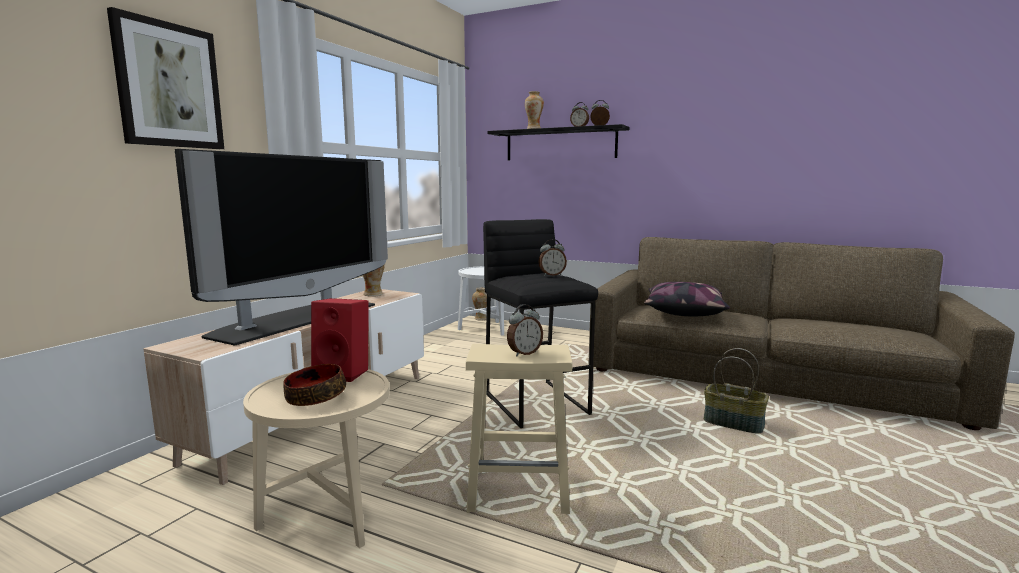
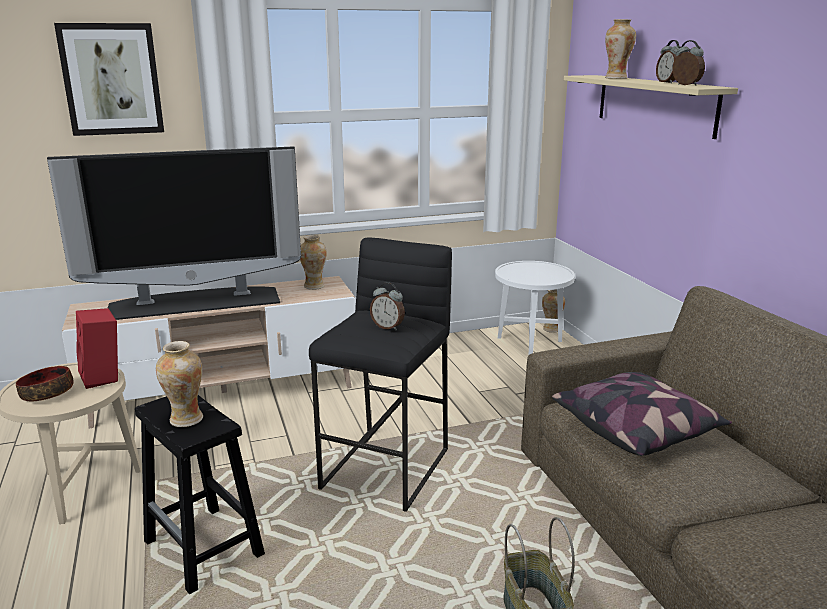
camera: 45 degrees right, 10 degrees up
(520, 490) = (205, 549): beige stool -> black stool
(524, 353) = (186, 419): alarm clock -> vase
(560, 144) = (654, 104): black shelf -> beige shelf

